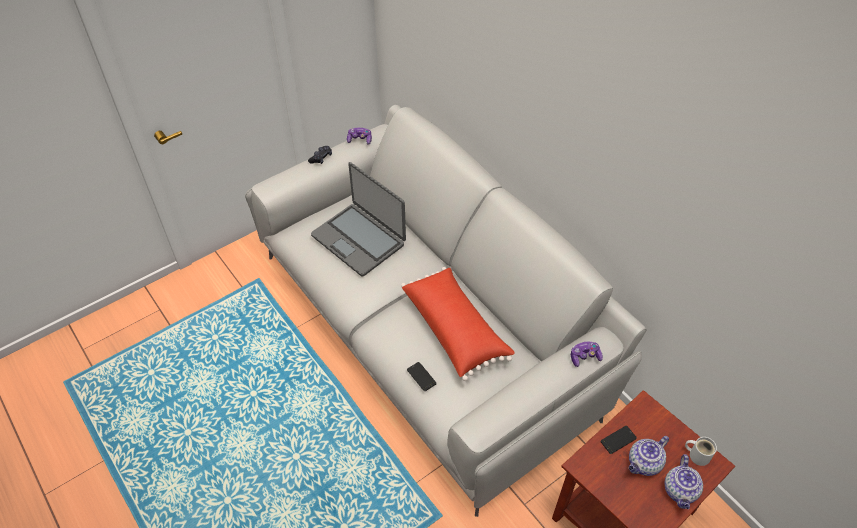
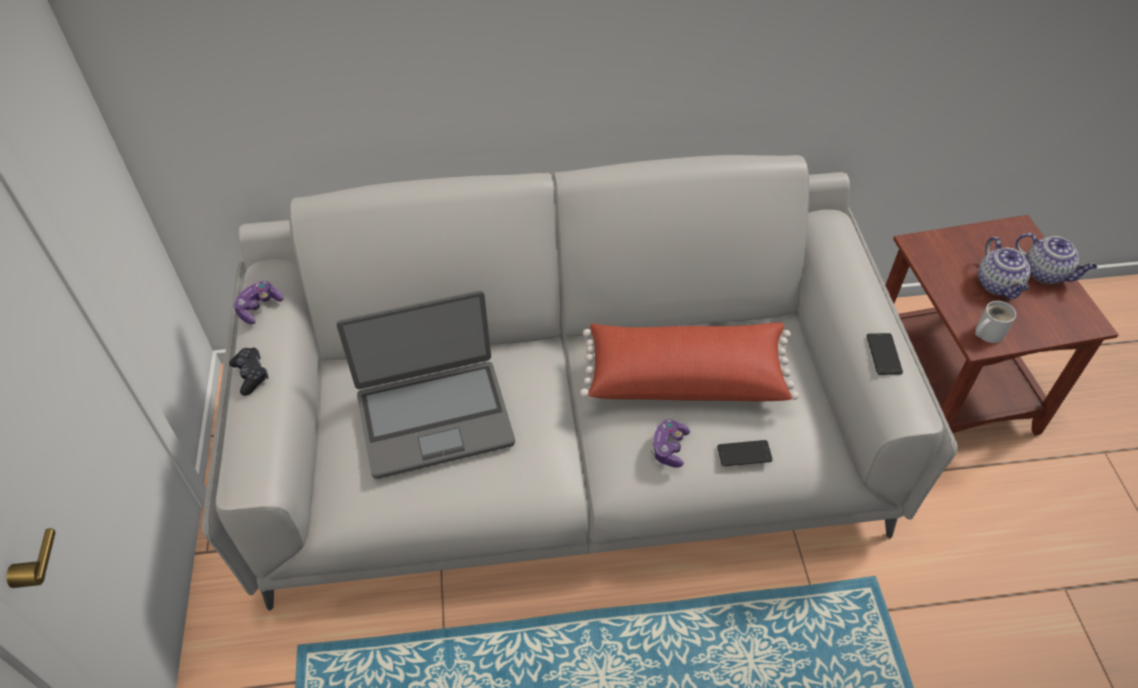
camera: 60 degrees left, 0 degrees up
(584, 357) = (847, 250): game controller -> game controller (669, 448)
(618, 440) = (956, 291): phone -> phone (884, 354)
(697, 454) = (1003, 235): white mug -> white mug (987, 332)

